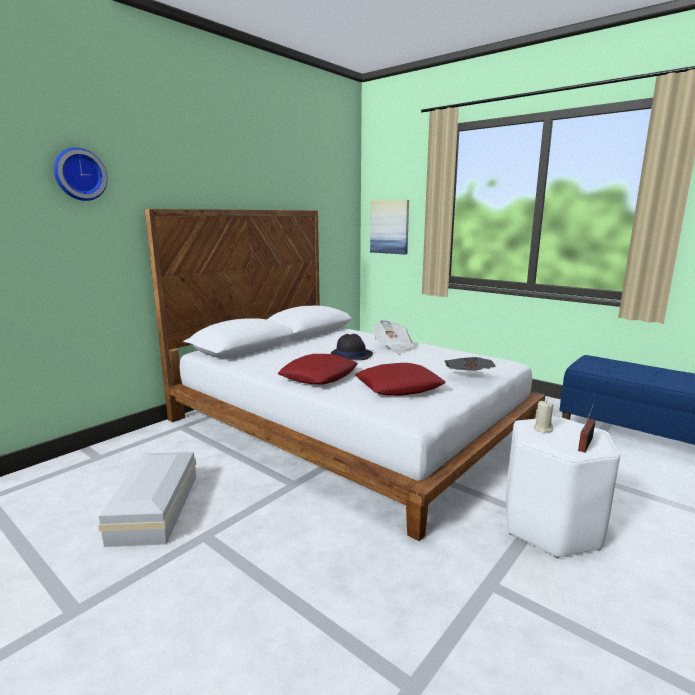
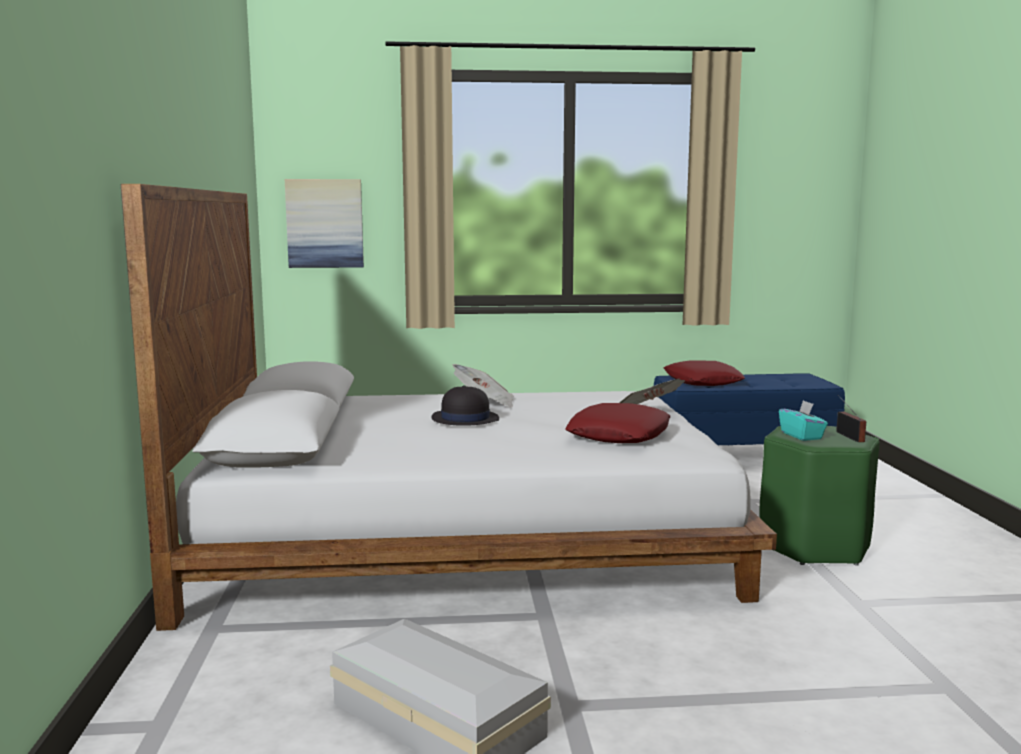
camera: 45 degrees left, 5 degrees down
(79, 174) = (60, 106): wall clock -> none
(319, 376) = (501, 448): red pillow -> red pillow (702, 381)
(542, 429) = (802, 436): beige candle -> turquoise tissue box
(550, 526) = (813, 546): white stool -> green stool

